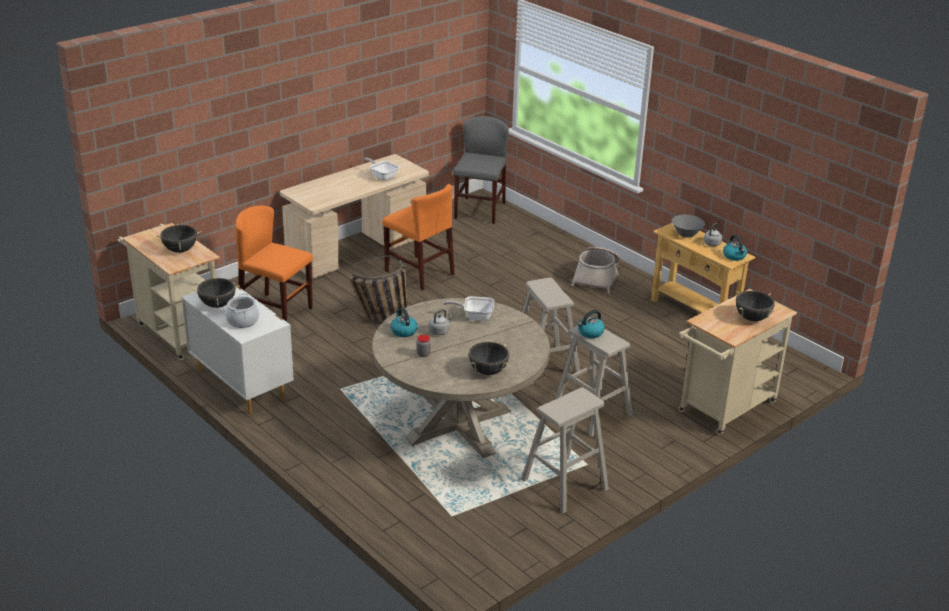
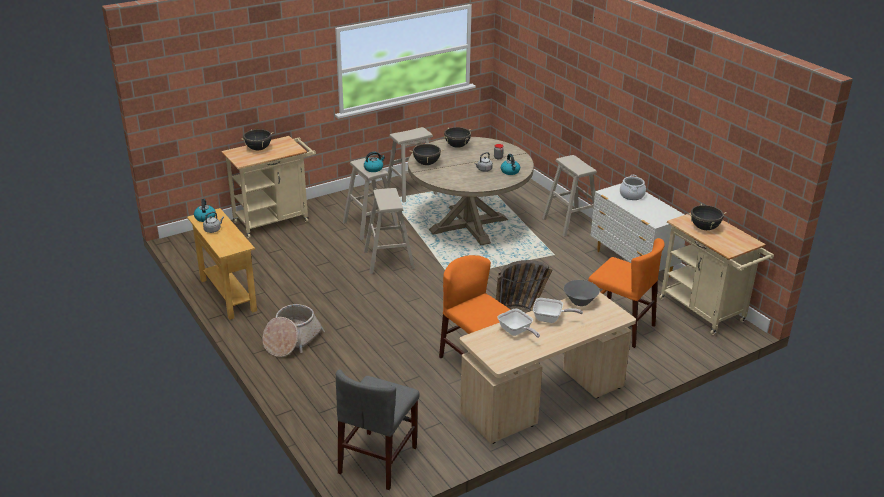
camera: 170 degrees left, 0 degrees up
(217, 305) = (656, 208): black cooking pot -> black cooking pot (426, 163)
(314, 442) = (570, 223): none -> beige stool
(474, 316) = (455, 177): frying pan -> frying pan (550, 319)
(686, 234) = (226, 241): grey bowl -> grey bowl (580, 302)

